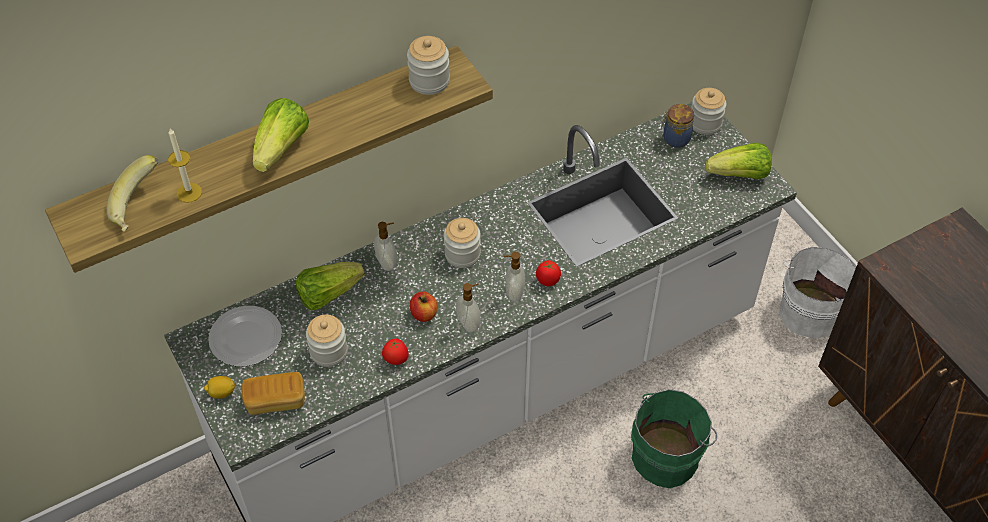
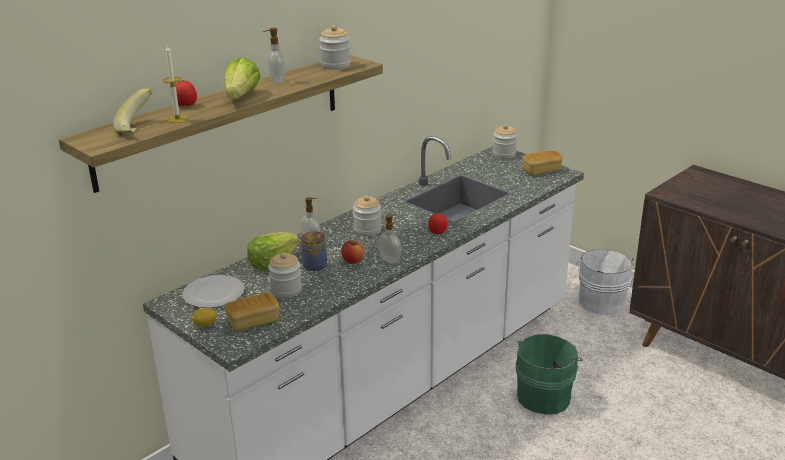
camera: 15 degrees left, 25 degrees down
(396, 360) = (342, 286): tomato -> tomato (186, 105)
(513, 292) = (415, 241): soap dispenser -> soap dispenser (276, 81)
(675, 138) = (488, 162): jar -> jar (313, 266)
(740, 175) = (541, 170): lettuce -> bread

